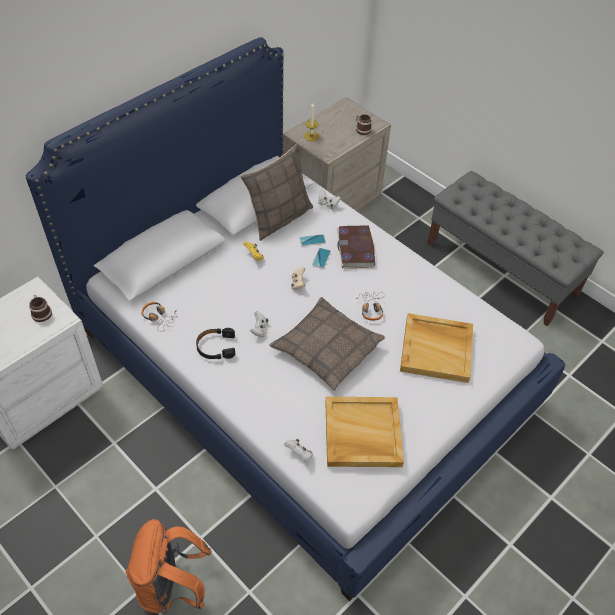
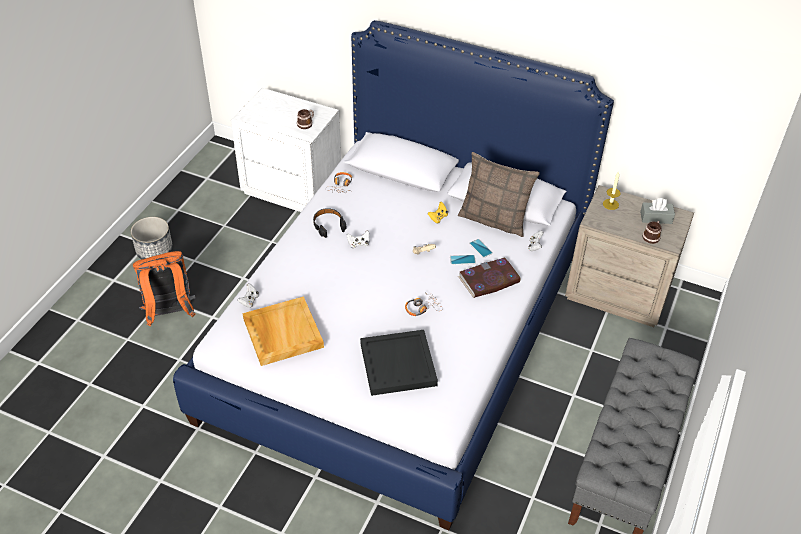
camera: 70 degrees right, 5 degrees down
(49, 581) = (154, 250): none -> planter
(326, 349) = (360, 290): pillow -> none
(341, 118) = (656, 218): none -> grey tissue box
(437, 349) = (399, 365): beige tray -> black tray

